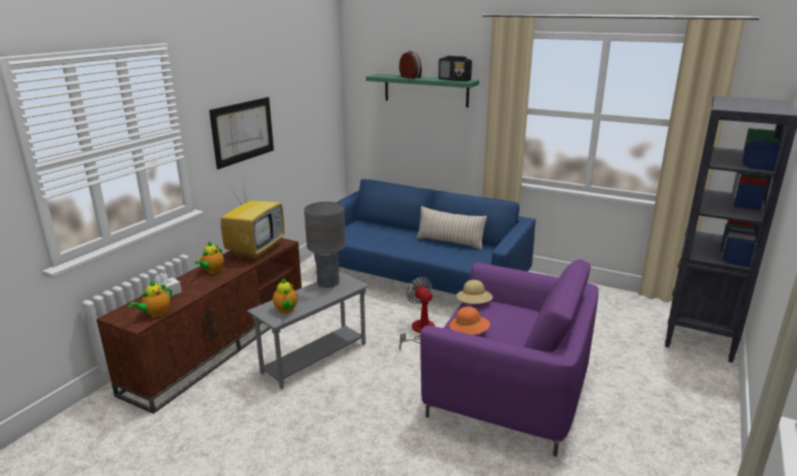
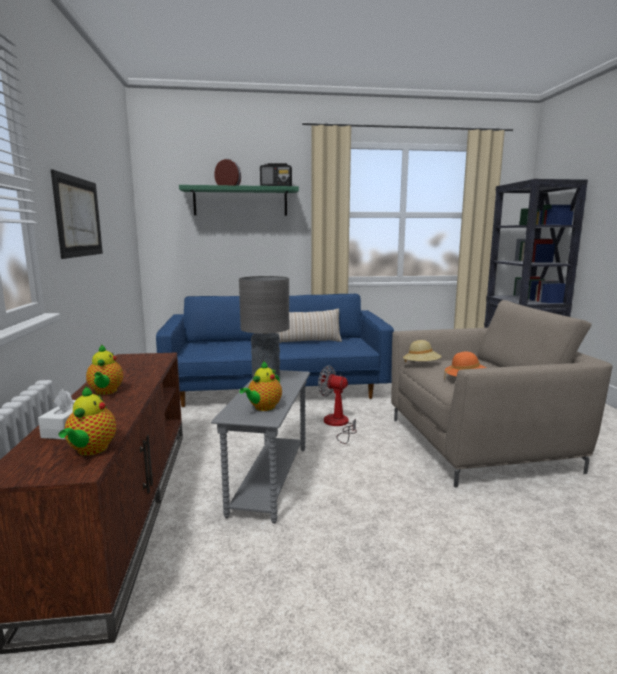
camera: 35 degrees left, 10 degrees down
(256, 250) = (136, 366): television -> none
(286, 310) = (263, 408): teapot -> teapot turned 90 degrees clockwise
(508, 392) = (479, 444): purple armchair -> beige armchair

